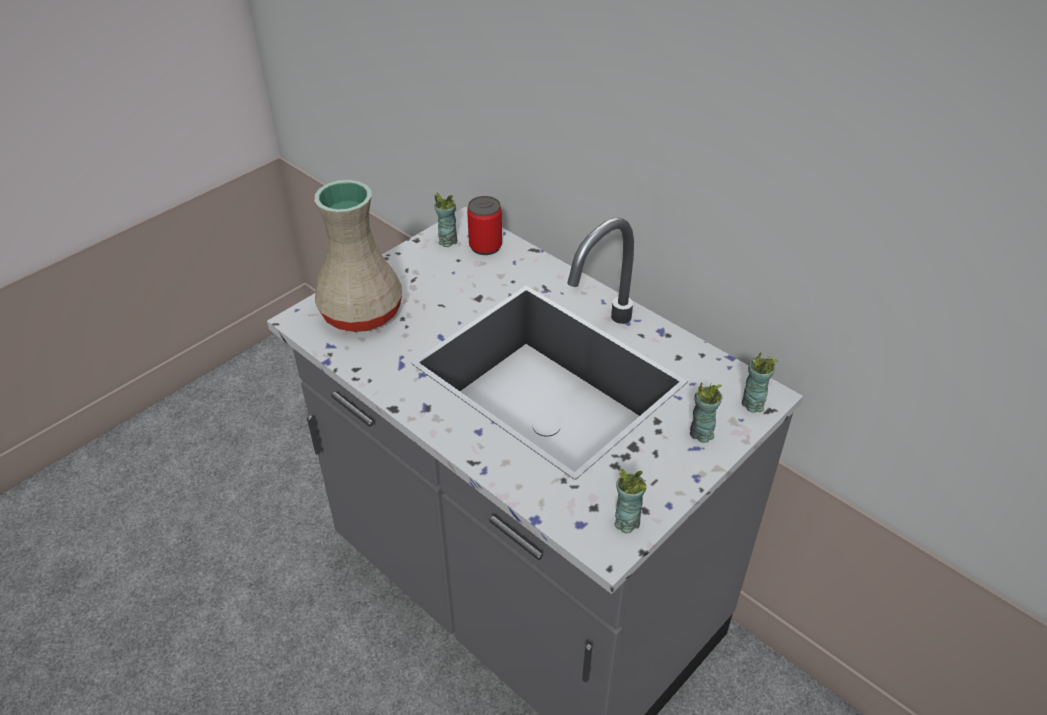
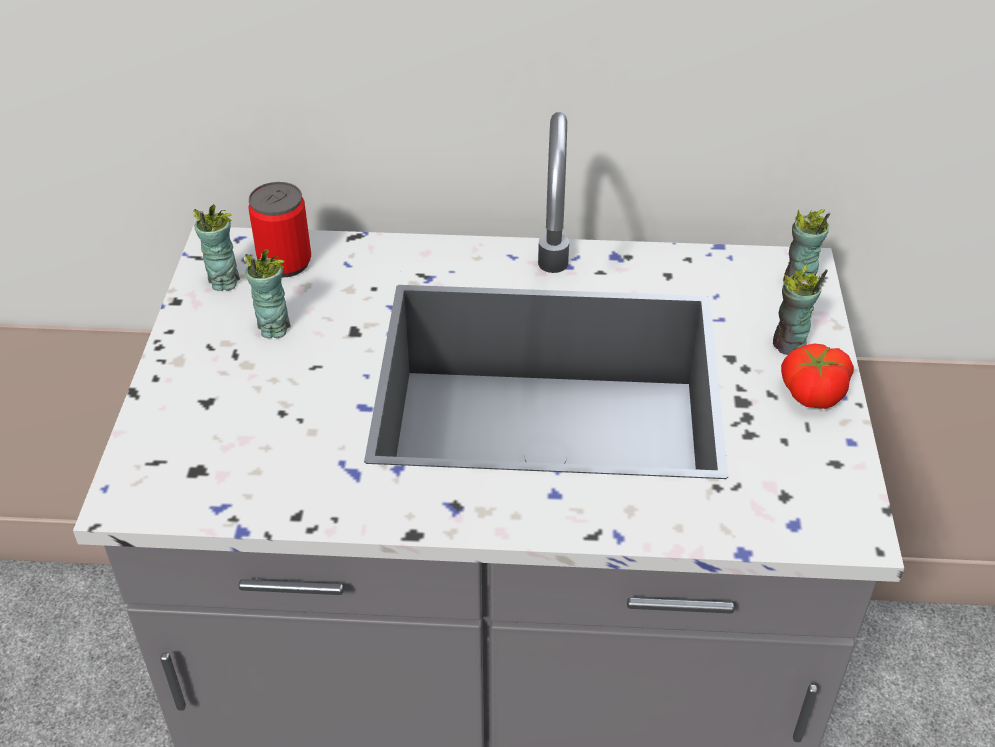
camera: 40 degrees left, 0 degrees up
(360, 314) = (213, 440): beige vase -> none
(626, 521) = (834, 488): cup -> cup (273, 327)
(680, 466) = (811, 392): none -> tomato

